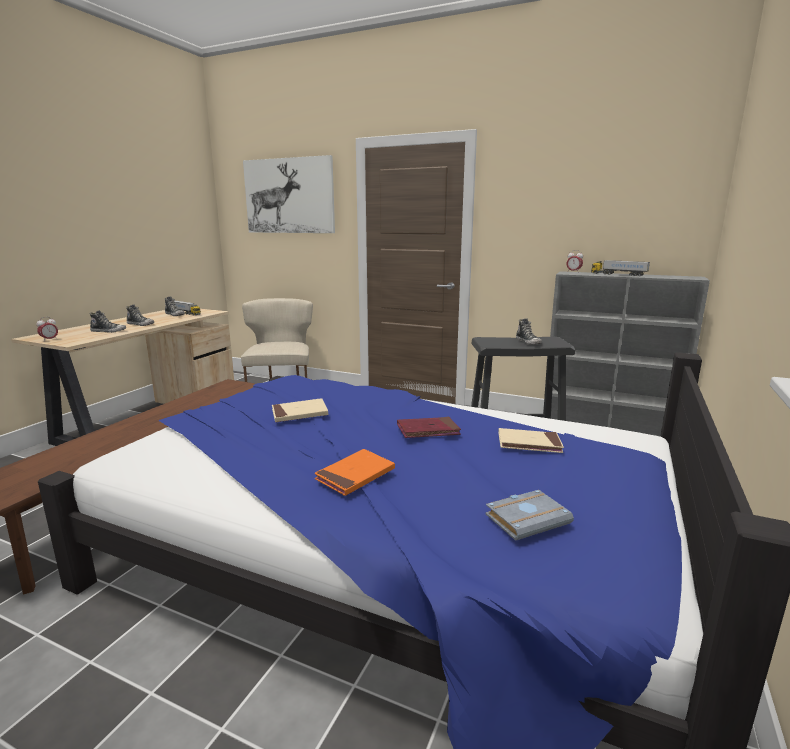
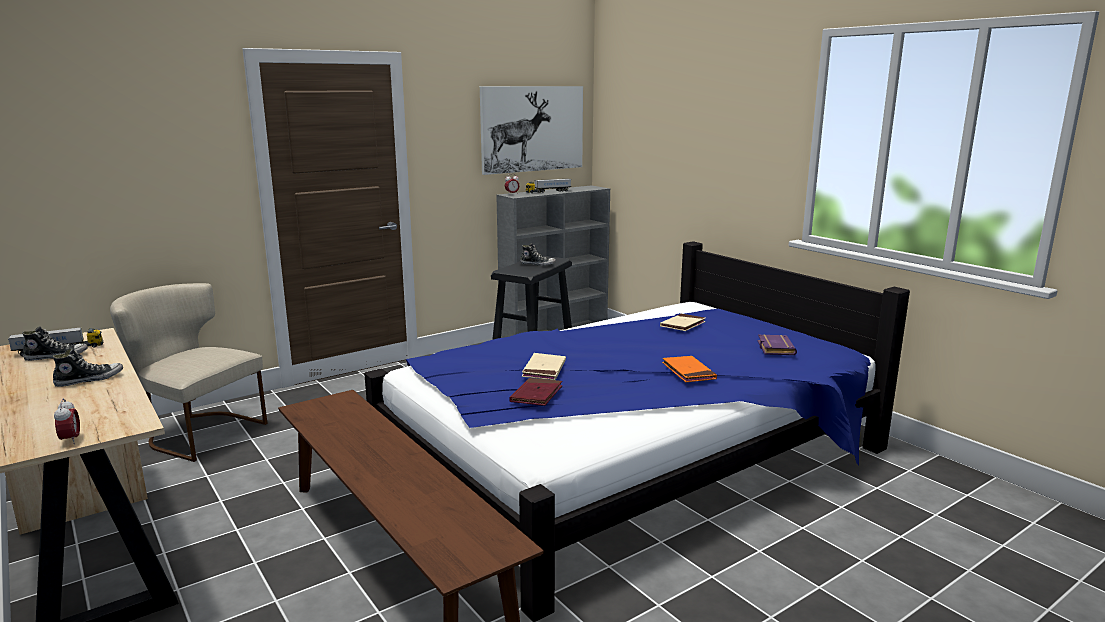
camera: 60 degrees left, 0 degrees up
(109, 331) = (97, 400): shoe -> none
(289, 196) = (123, 127): picture -> picture (532, 129)
(428, 430) = (634, 341): red book -> red book (536, 395)
(527, 518) = (774, 348): grey book -> purple book

